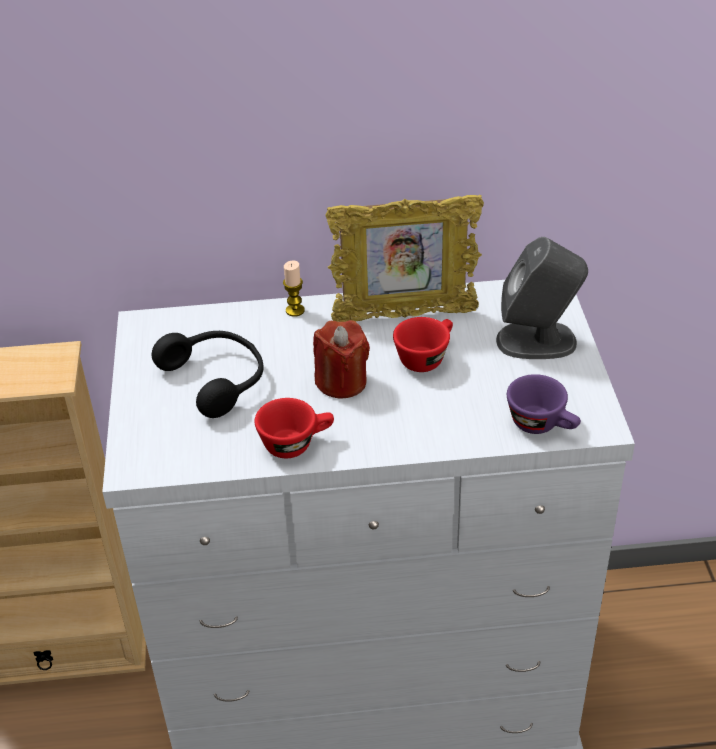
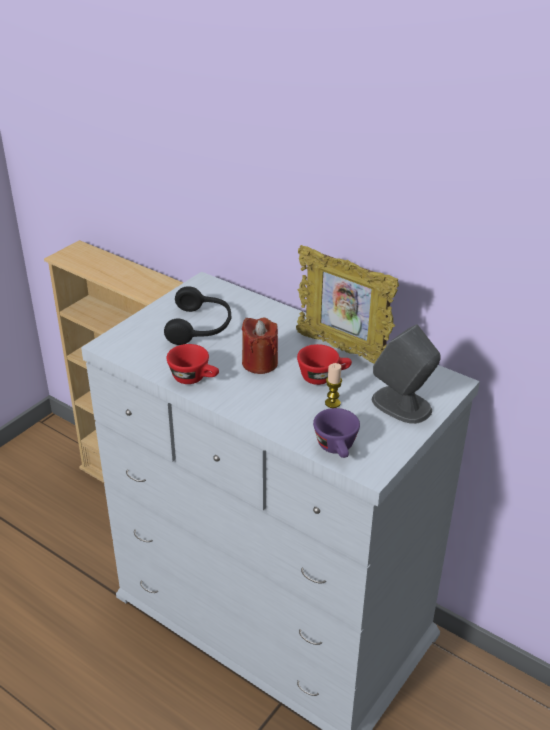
camera: 40 degrees right, 5 degrees down
(295, 310) = (287, 315): candle -> candle (332, 403)

